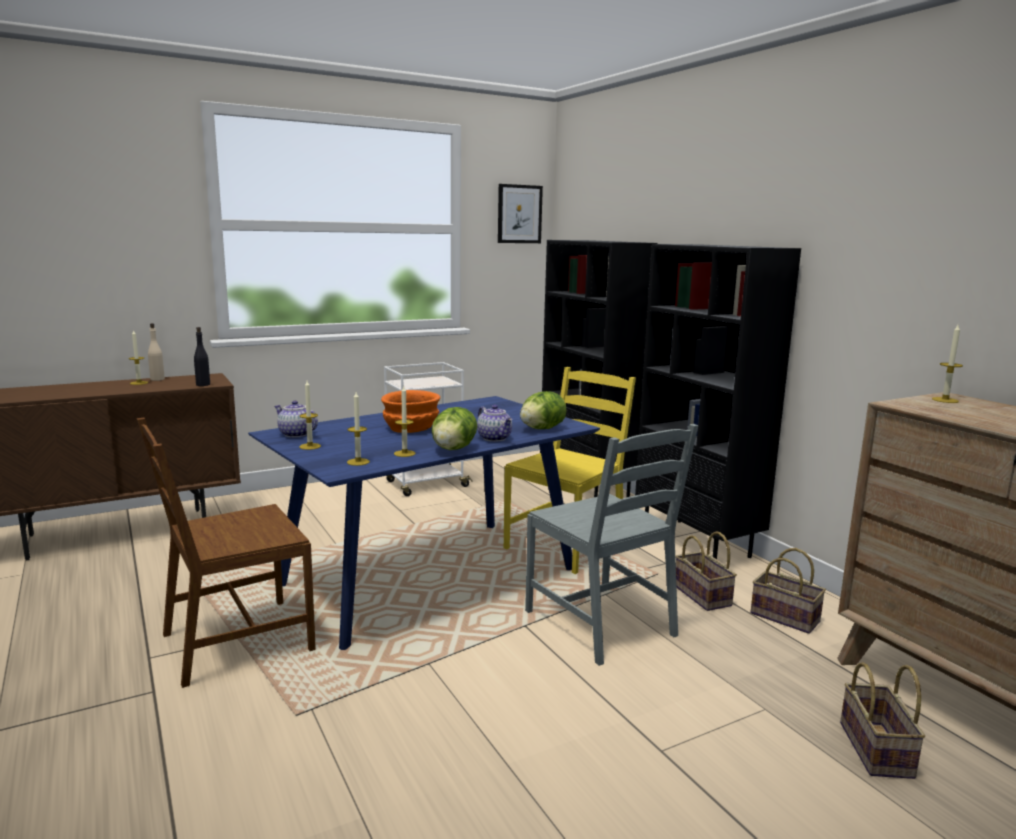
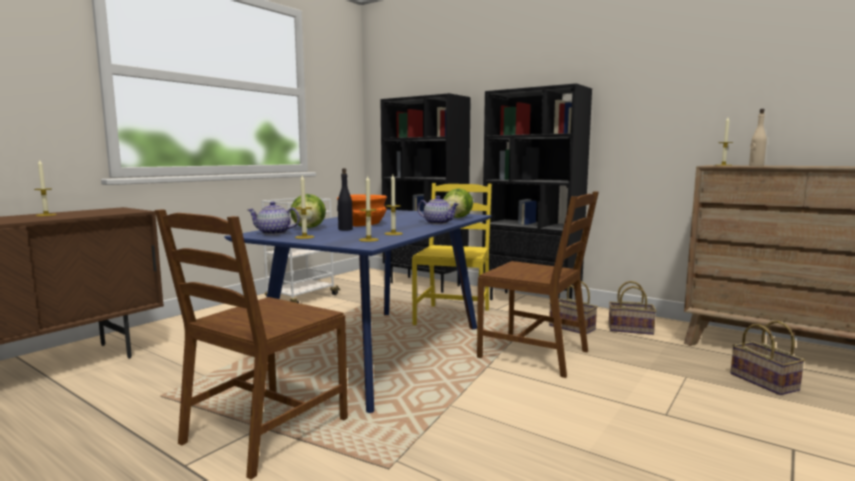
camera: 25 degrees left, 5 degrees down
(157, 379) = (62, 212): beige bottle -> beige bottle (756, 166)
(203, 384) = (122, 212): black bottle -> black bottle (345, 229)
(453, 449) = (423, 229): lettuce -> lettuce (308, 228)
(519, 214) = (342, 85): picture -> none
(602, 623) = (535, 354): grey chair -> brown chair

